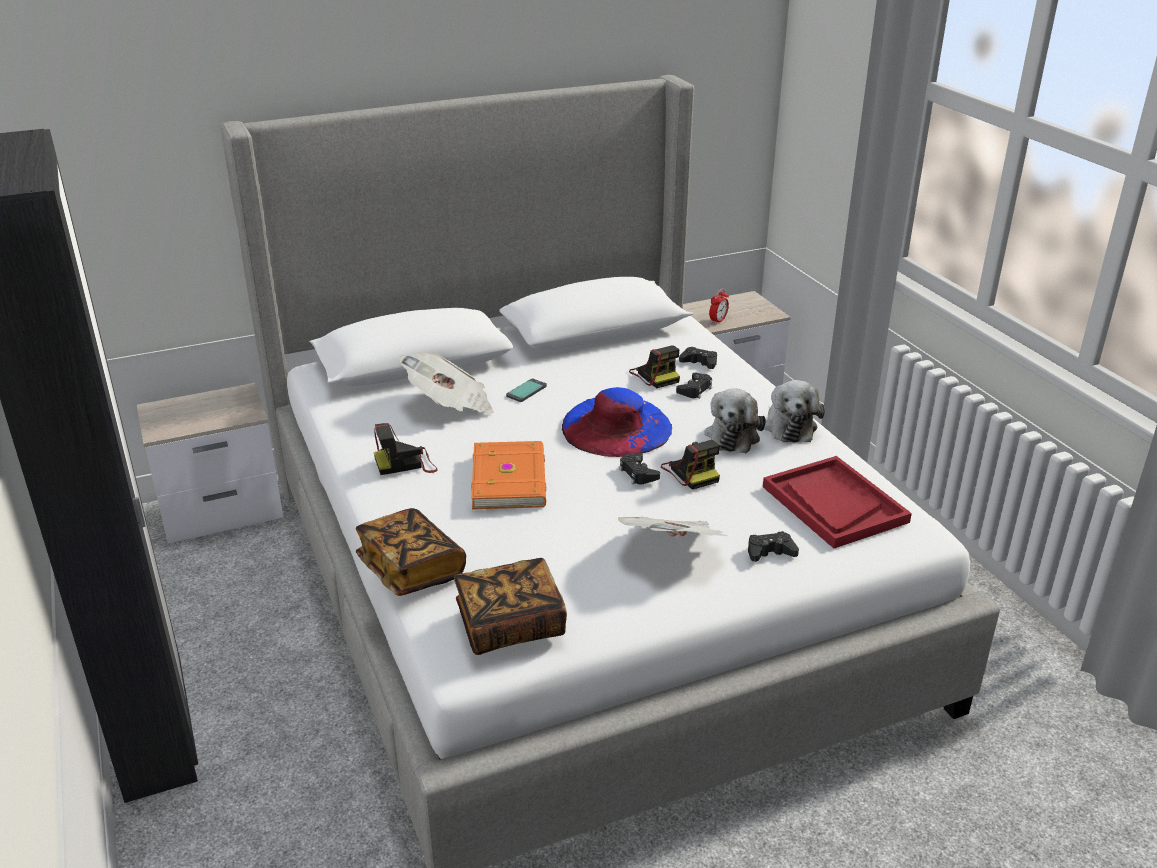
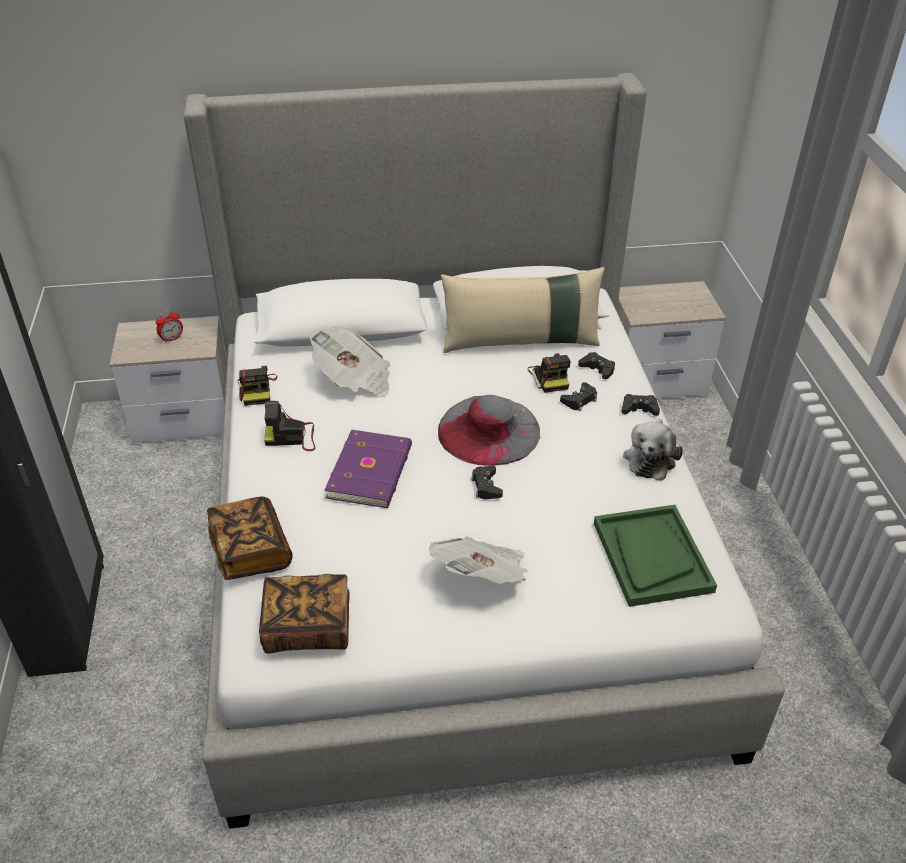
camera: 15 degrees right, 10 degrees up
(511, 479) = (371, 472): orange book -> purple book
(526, 391) = (426, 375): phone -> none
(610, 350) = (521, 341): none -> beige pillow
(616, 426) = (489, 430): blue hat -> grey hat
(691, 472) = (535, 493): camera -> camera (257, 390)
(718, 321) = (652, 311): alarm clock -> alarm clock (172, 339)
(733, 435) = (592, 459): plush toy -> none
(770, 552) = (567, 598): black game controller -> black game controller (639, 409)
(833, 504) = (651, 556): red tray -> green tray

